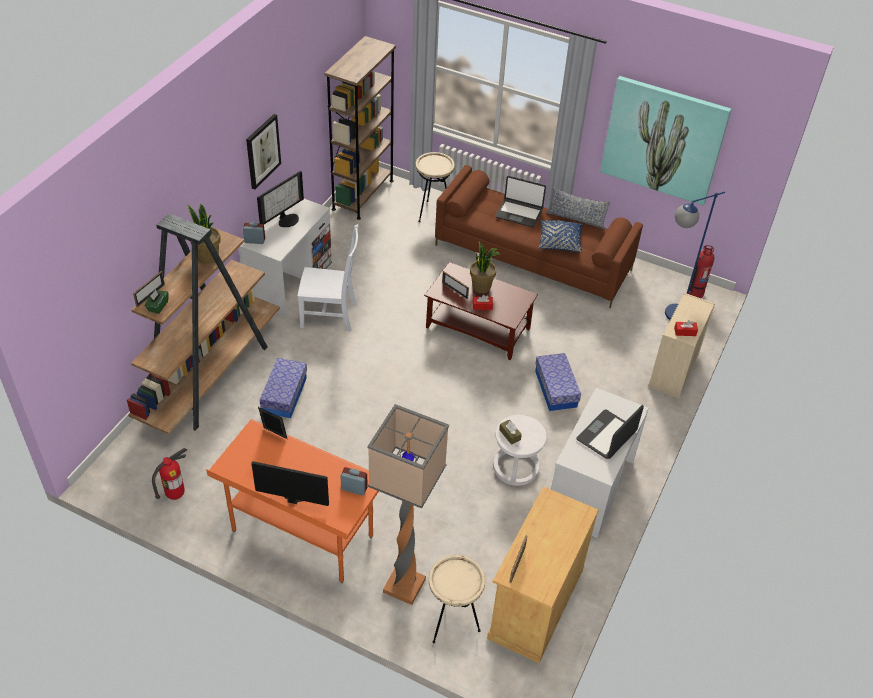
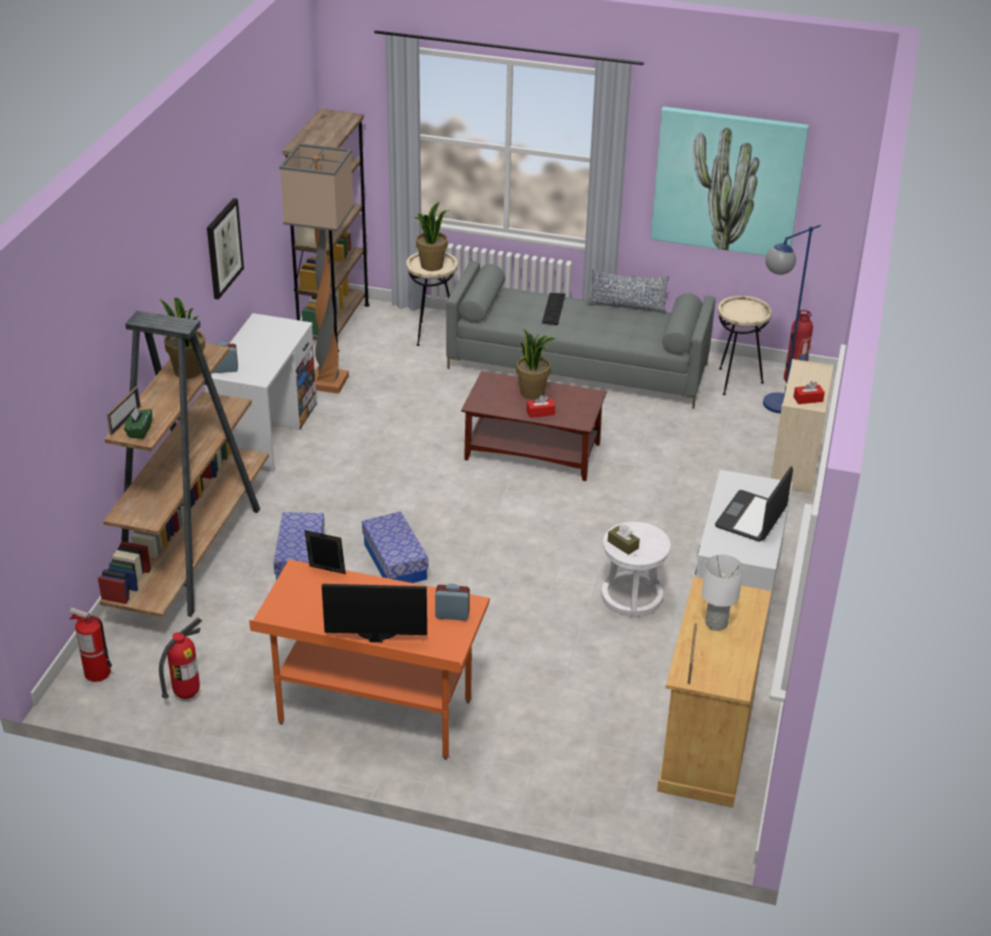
camera: 10 degrees left, 10 degrees down
(119, 466) = (97, 673): none -> fire extinguisher
(287, 219) = (260, 341): monitor -> none
(331, 315) = (334, 462): white chair -> none
(403, 586) = (528, 750): floor lamp -> floor lamp (327, 383)
(434, 166) = (431, 265): none -> potted plant
(452, 624) = (607, 782): beige side table -> beige side table (735, 382)
(455, 290) = (499, 400): picture frame -> none
(519, 213) = (553, 308): laptop -> keyboard
(533, 257) = (579, 366): brown sofa -> grey sofa
(547, 531) = (716, 623): none -> white table lamp
(556, 389) = (654, 504): storage box -> storage box (395, 561)
(560, 242) = (615, 333): blue pillow -> none

